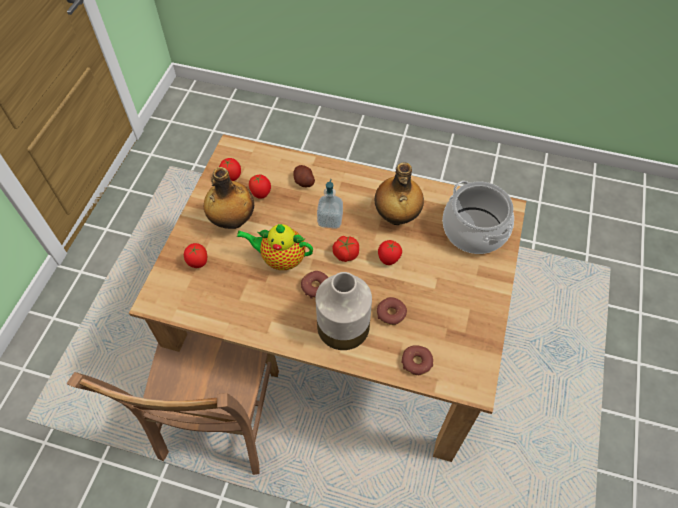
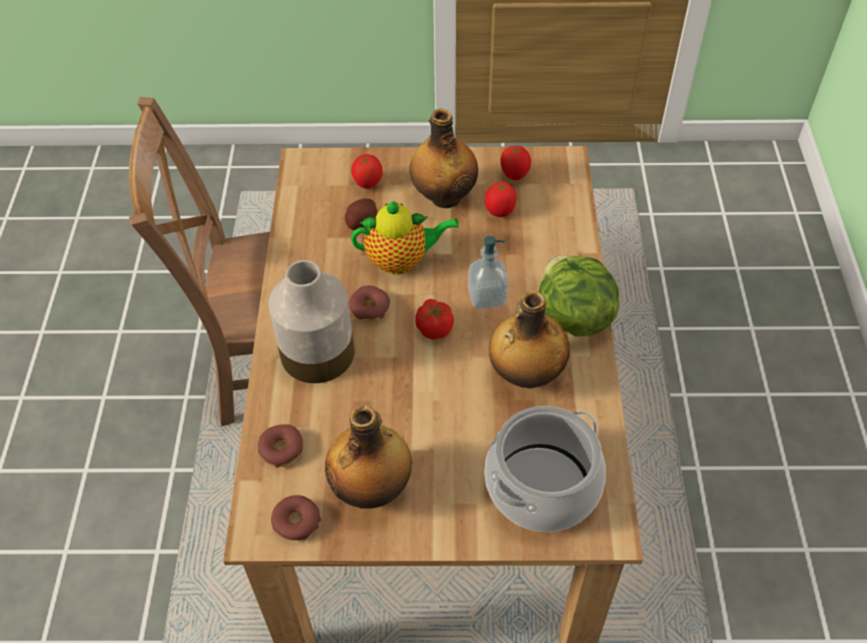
camera: 75 degrees right, 5 degrees down
(280, 259) = (401, 260): teapot -> teapot turned 90 degrees clockwise
(304, 181) = (543, 251): potato -> potato (361, 222)
(361, 182) = (572, 317): none -> lettuce
(388, 260) = (442, 381): tomato -> none
(391, 313) = (351, 403): donut -> donut (296, 521)
(458, 315) = (372, 489): none -> bottle

